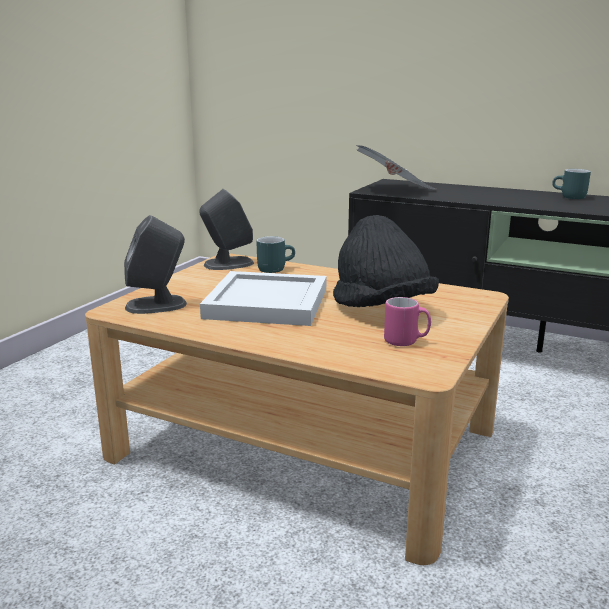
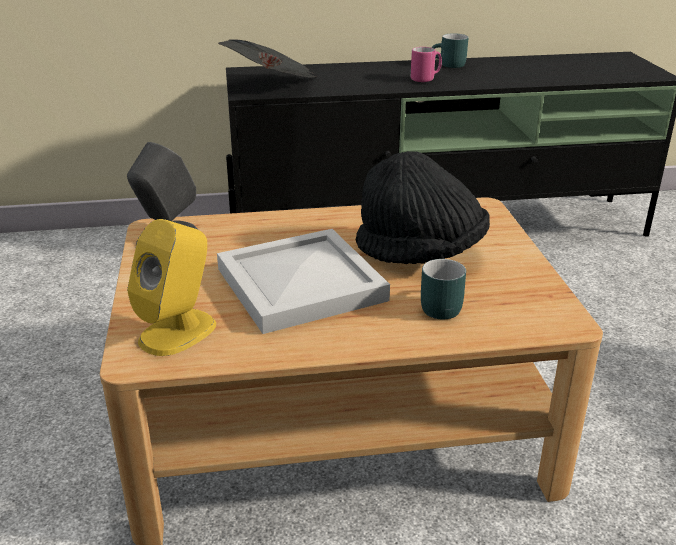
camera: 35 degrees left, 10 degrees up
(157, 305) = (178, 332): grey speaker -> yellow speaker
(274, 268) = (232, 228): turquoise mug -> turquoise mug (441, 305)
(406, 341) = (499, 289): pink mug -> pink mug (426, 79)

